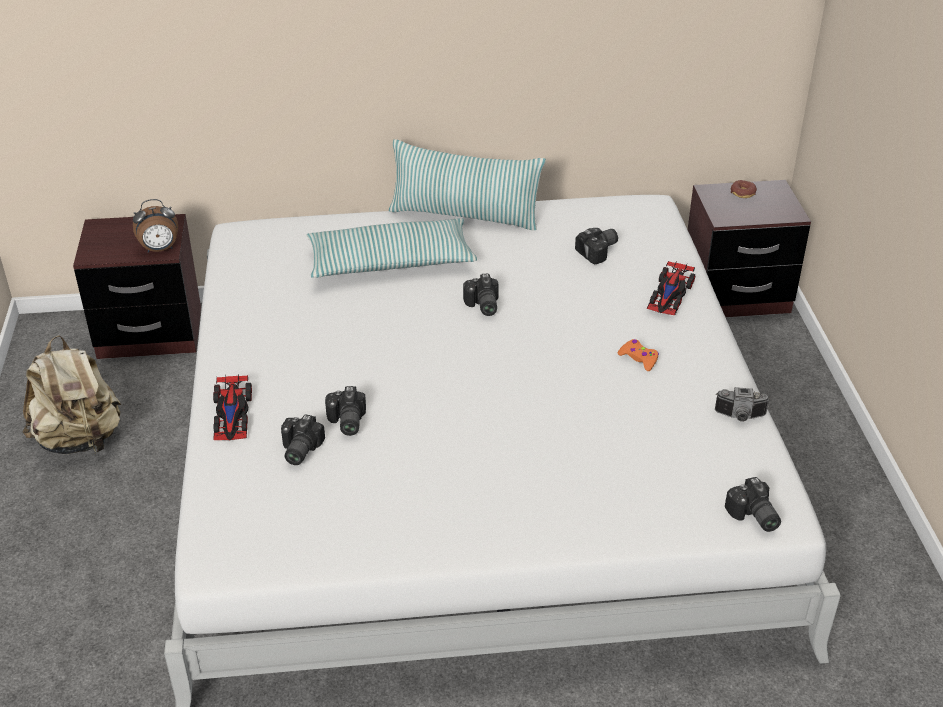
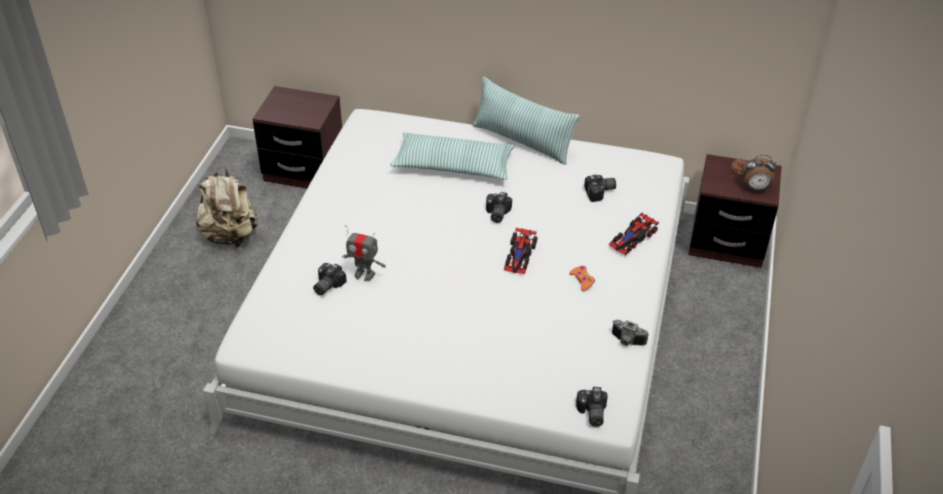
camera: 20 degrees right, 5 degrees up
(160, 249) = (310, 119): alarm clock -> alarm clock (755, 188)
(232, 413) = (299, 249): toy car -> toy car (520, 254)
(345, 422) = (364, 274): camera -> toy robot

